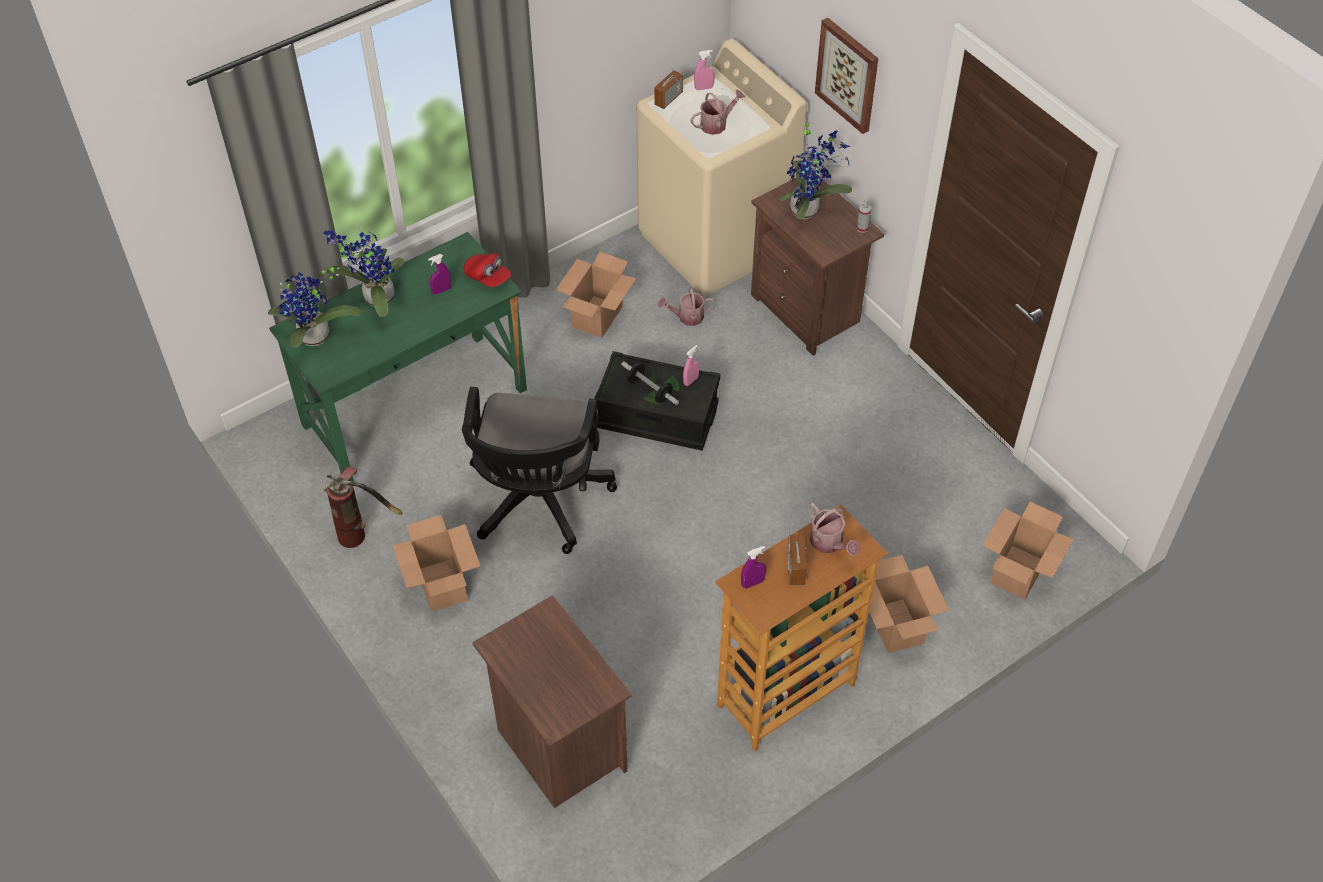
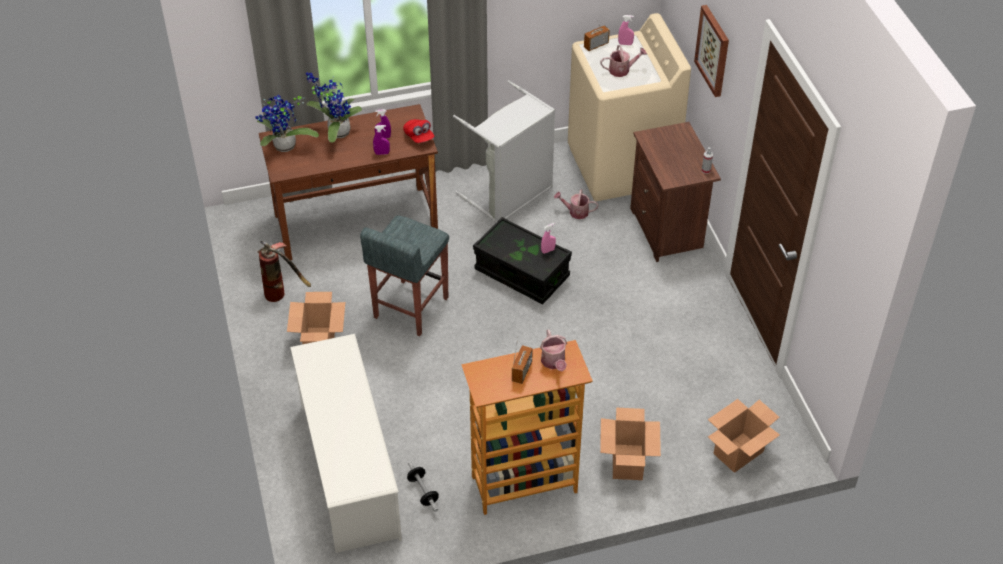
camera: 20 degrees right, 5 degrees down
(415, 407) = (356, 222): green desk -> brown desk
(538, 503) = (410, 308): black office chair -> grey stool
(558, 747) = (349, 469): brown nightstand -> white shoe rack
(597, 317) = (510, 196): cardboard box -> grey laundry basket
(650, 390) = (516, 249): dumbbell -> dumbbell (423, 491)
(752, 583) = (486, 372): purple spray bottle -> purple spray bottle (382, 153)
(808, 210) = (671, 148): potted plant -> none

